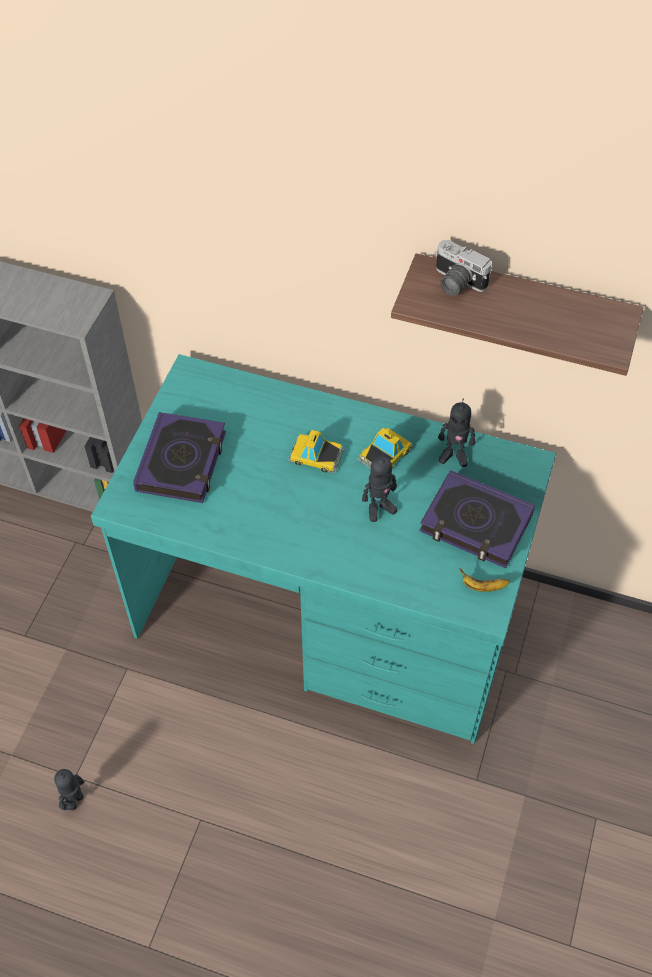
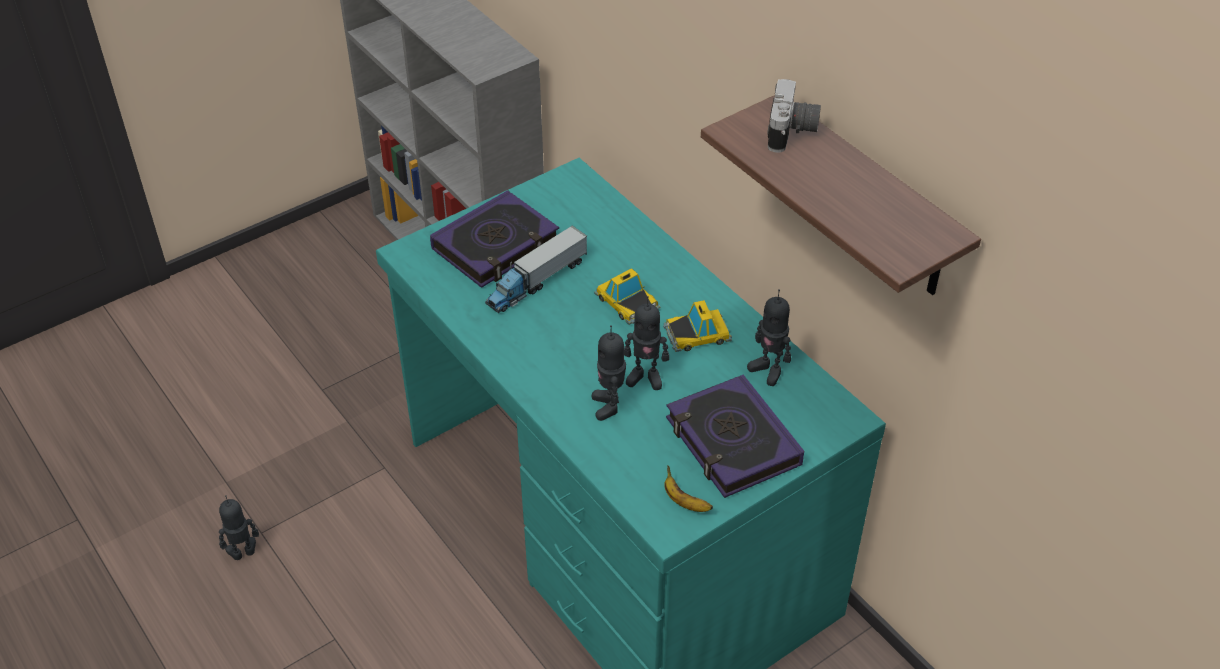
camera: 35 degrees right, 10 degrees down
(238, 475) = (537, 281): none -> toy truck
(373, 544) = (609, 405): none -> toy robot
(455, 283) = (792, 132): camera -> camera turned 150 degrees counterclockwise

